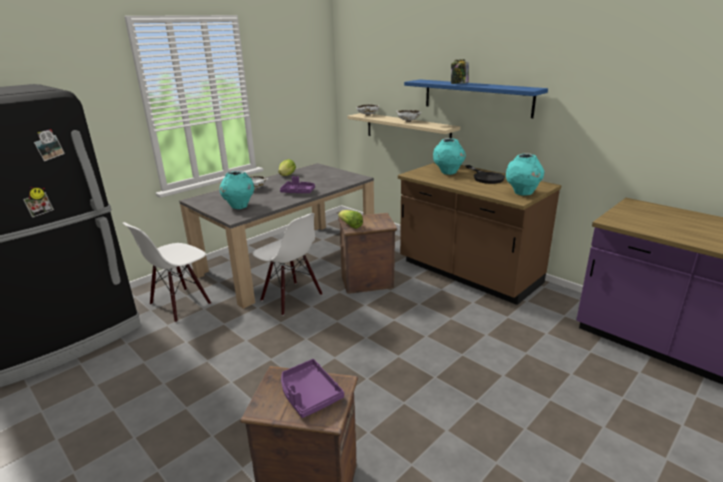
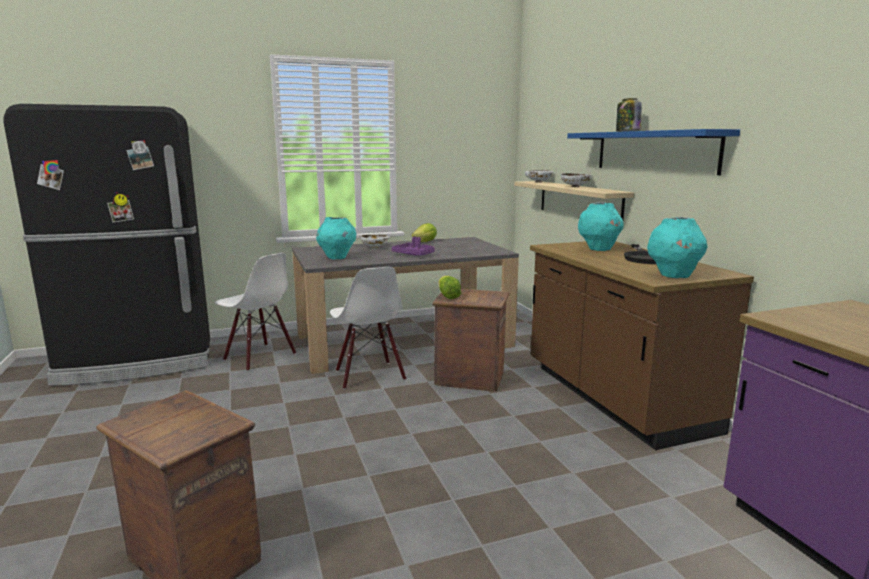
camera: 25 degrees right, 10 degrees down
(180, 304) = (259, 357): white chair -> white chair turned 120 degrees counterclockwise
(309, 394) = (182, 423): purple tray -> none

